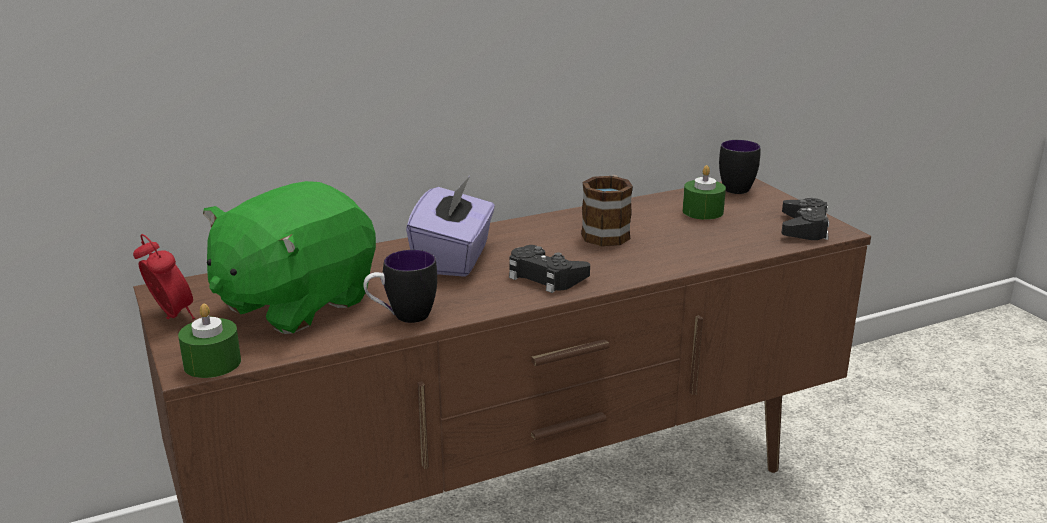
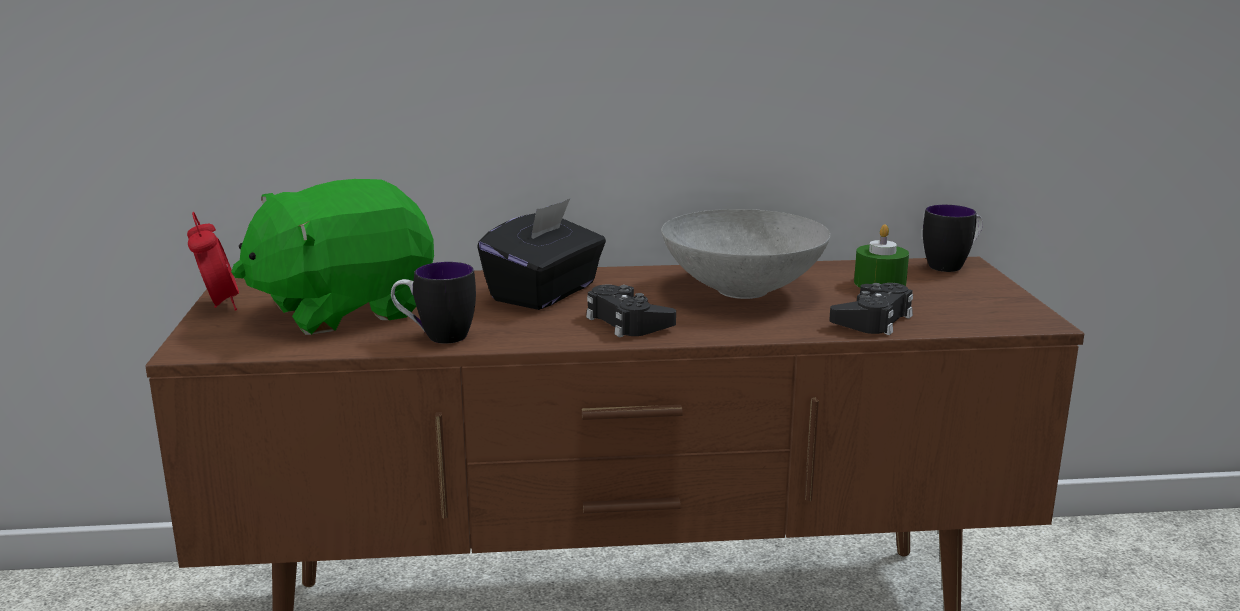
camera: 20 degrees right, 5 degrees down
(212, 363) = (212, 349): green candle -> none
(454, 259) = (545, 293): purple tissue box -> black tissue box
(607, 232) = (743, 289): mug -> grey bowl
(804, 228) = (997, 314): black game controller -> black game controller (873, 319)

